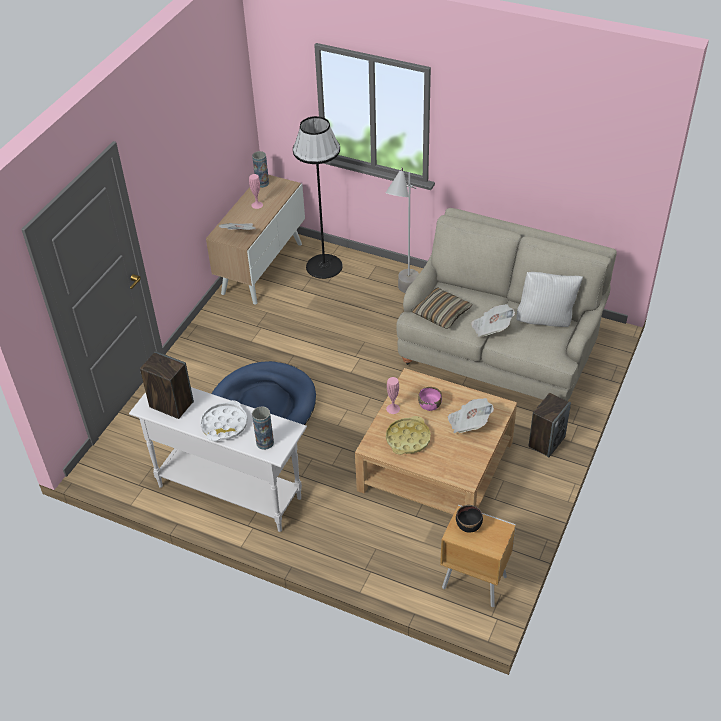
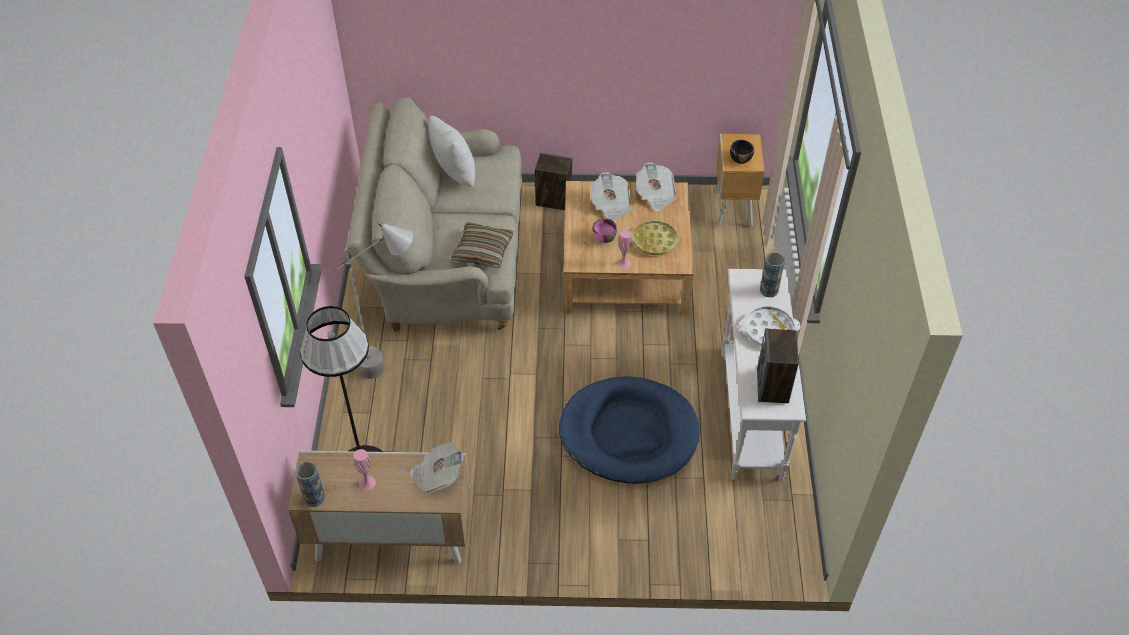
camera: 115 degrees left, 5 degrees up
(491, 328) = (486, 209): newspaper -> newspaper (655, 195)

